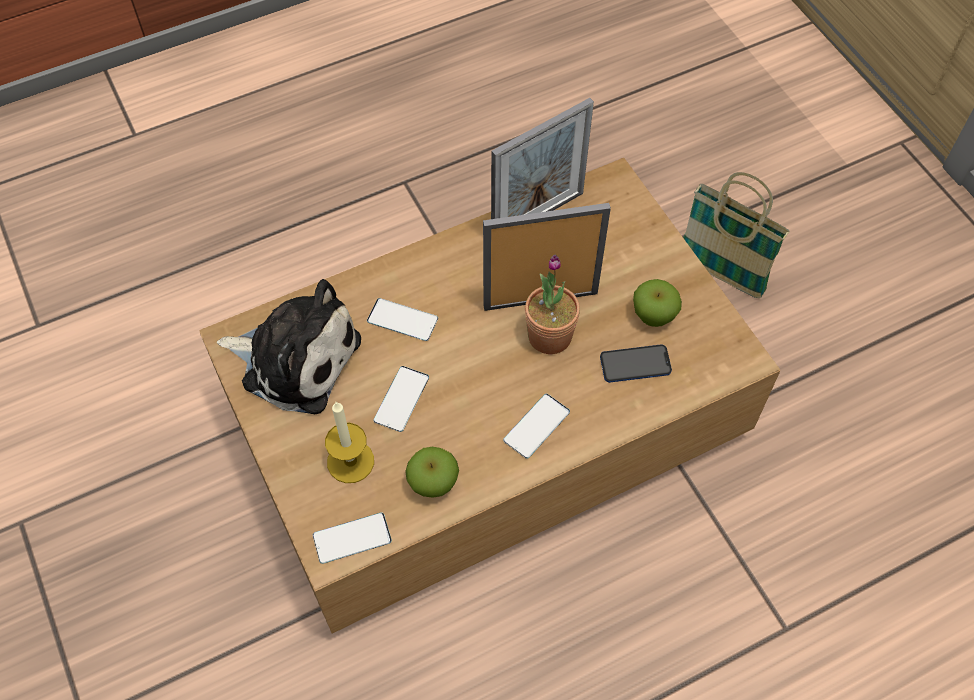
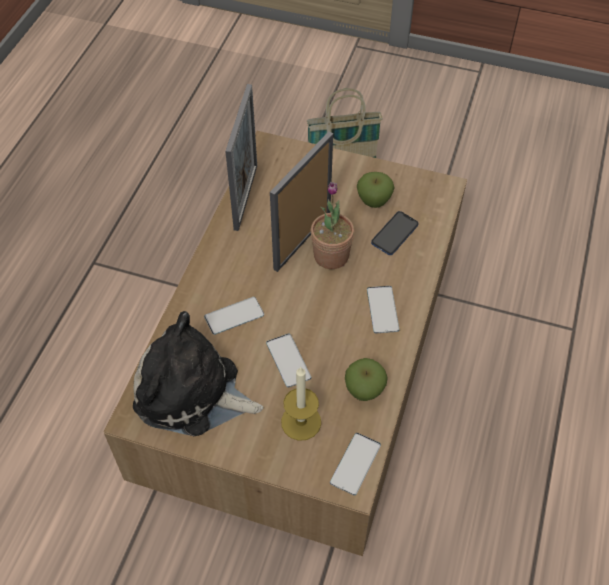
camera: 45 degrees left, 5 degrees down
(295, 358) = (192, 393): plush toy -> plush toy turned 135 degrees counterclockwise

